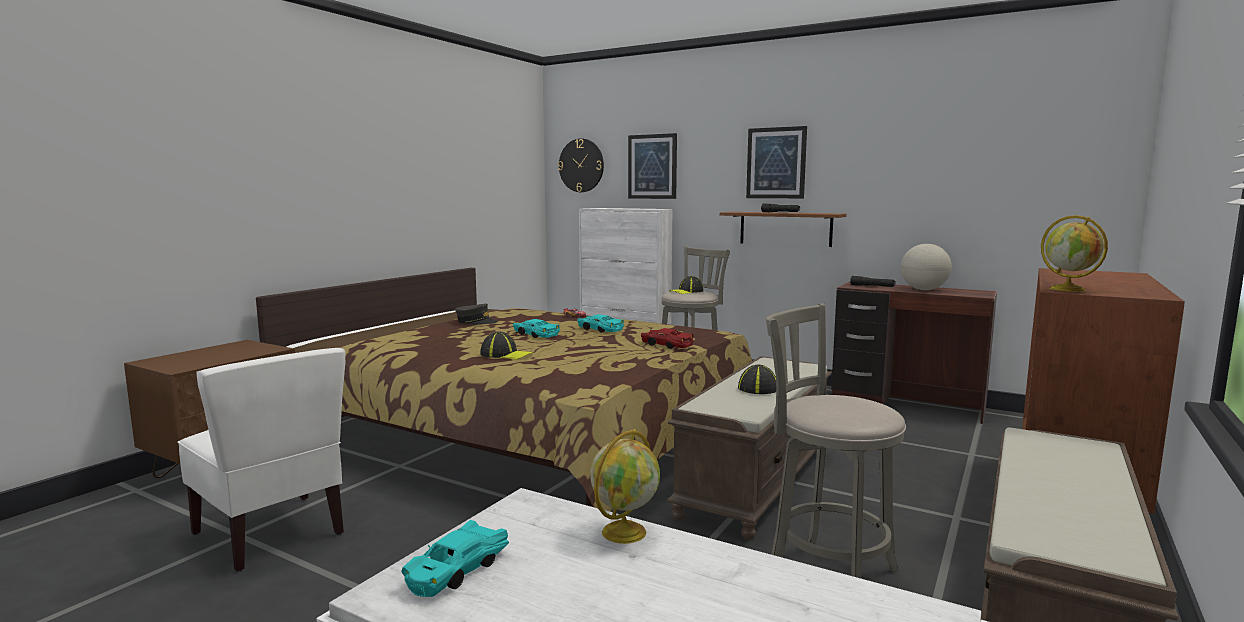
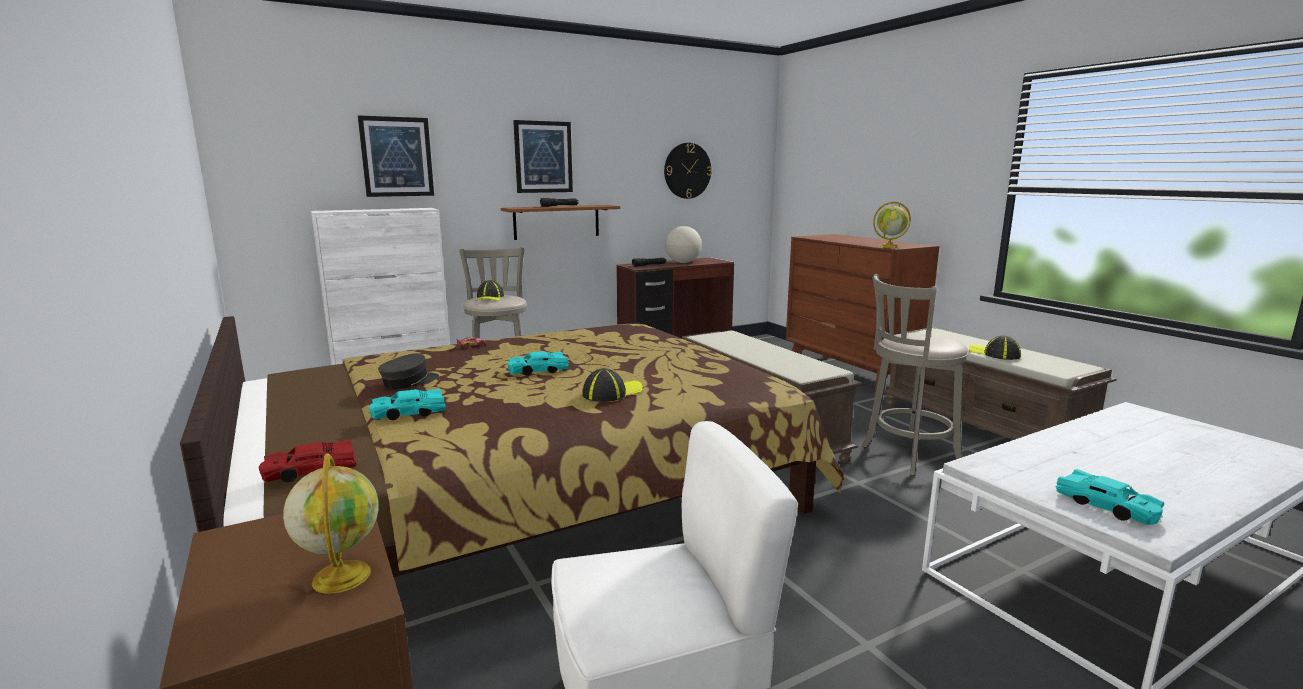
camera: 60 degrees left, 5 degrees up
(581, 165) = (277, 152): wall clock -> wall clock (687, 170)
(600, 329) = (560, 348): turquoise toy car -> turquoise toy car (409, 413)
(624, 531) = (1036, 447): globe -> globe (341, 576)
(666, 345) = (661, 343): red toy car -> red toy car (311, 471)
(760, 387) = (770, 354): cap -> cap (994, 354)

